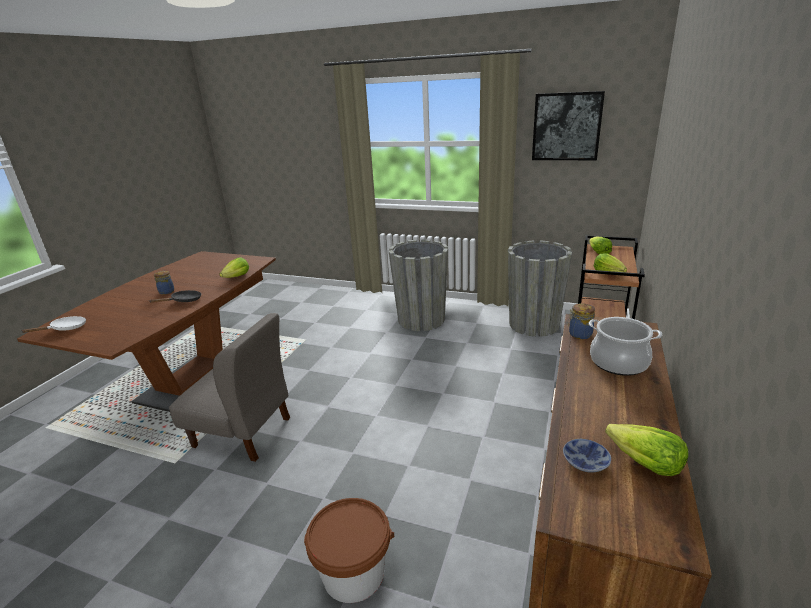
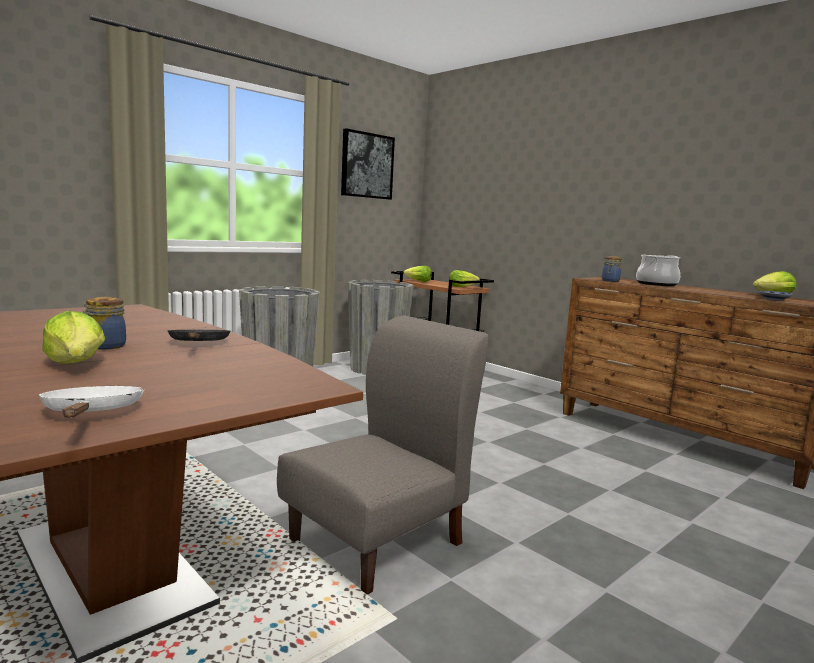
camera: 65 degrees left, 15 degrees down
(237, 277) = (172, 320): lettuce -> lettuce (76, 364)
(353, 573) = (684, 521): brown bucket -> none

